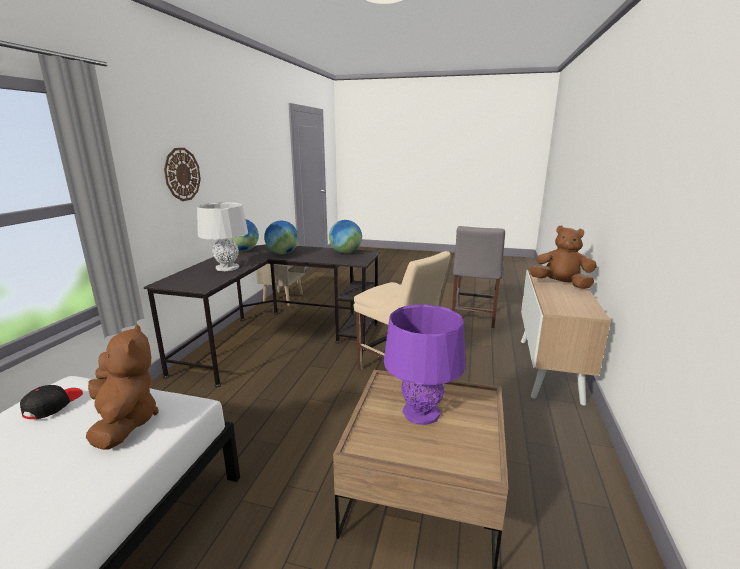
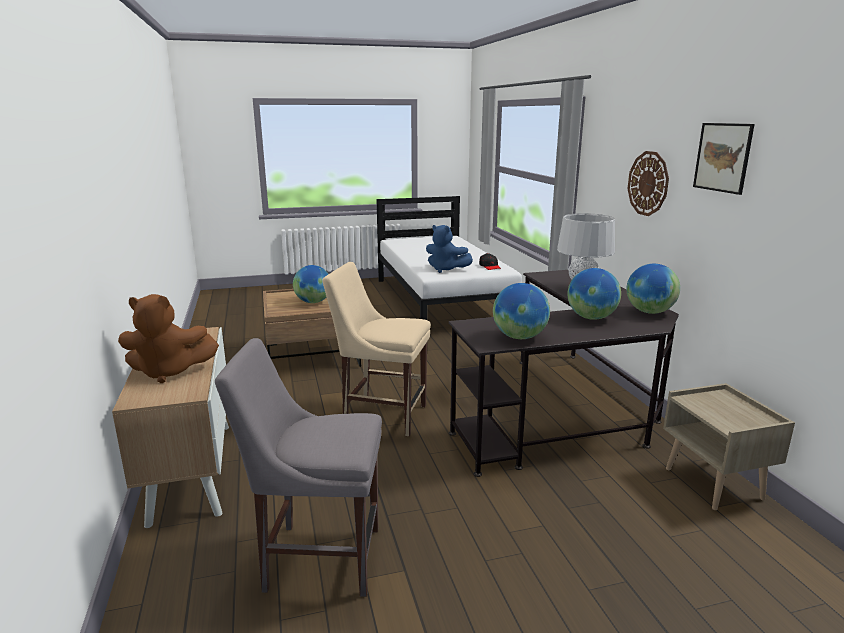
camera: 150 degrees right, 0 degrees up
(125, 422) = (446, 269): brown plush toy -> blue plush toy
(223, 146) = (722, 157): none -> picture
(421, 412) = (313, 302): purple table lamp -> globe
(473, 318) = (317, 557): grey chair -> grey chair turned 75 degrees counterclockwise

